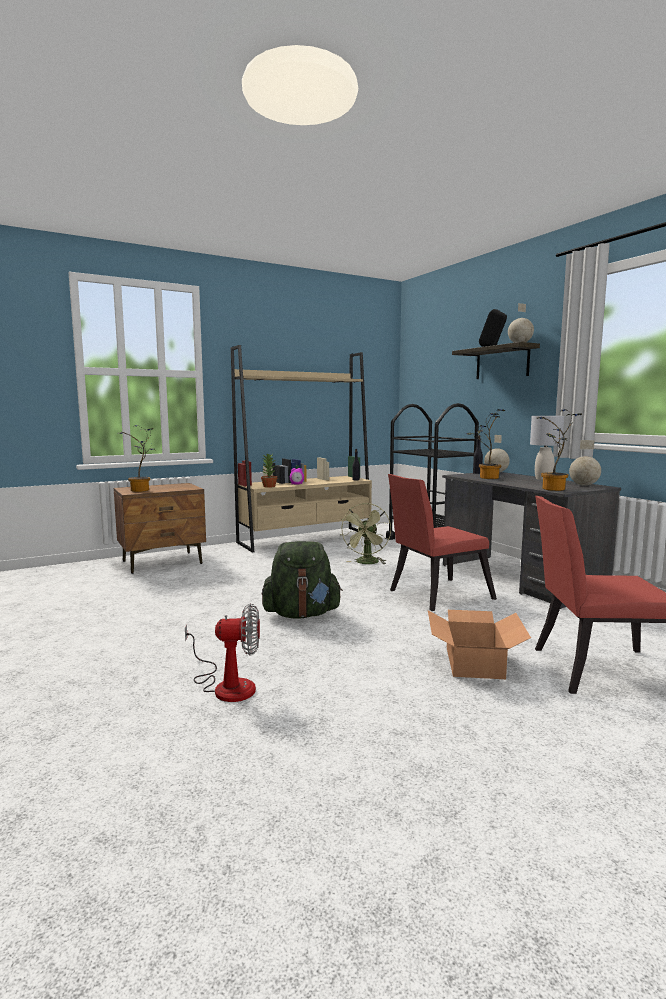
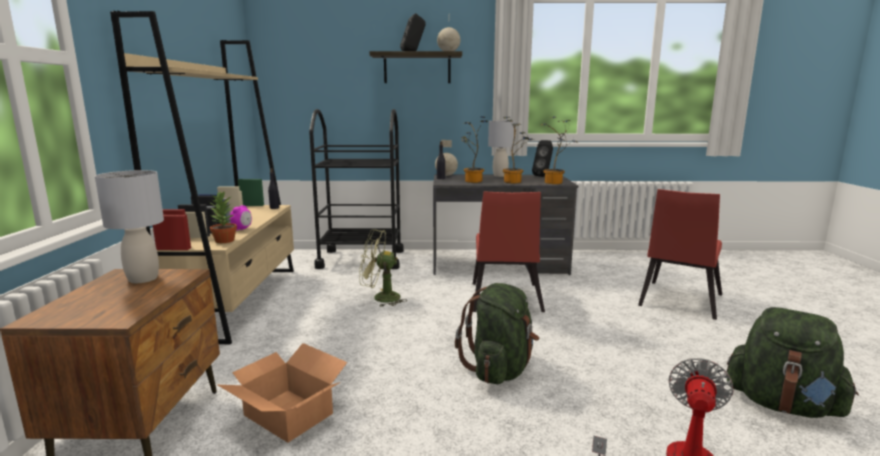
camera: 60 degrees left, 5 degrees up
(141, 490) = (115, 308): potted plant -> potted plant (515, 181)
(179, 486) = (142, 279): none -> grey table lamp
(367, 563) = (380, 298): green fan -> green fan turned 135 degrees clockwise
(379, 736) = (782, 405): none -> green backpack
(475, 662) = (655, 330): cardboard box -> cardboard box (288, 413)
(584, 485) = (543, 176): globe -> black speaker

